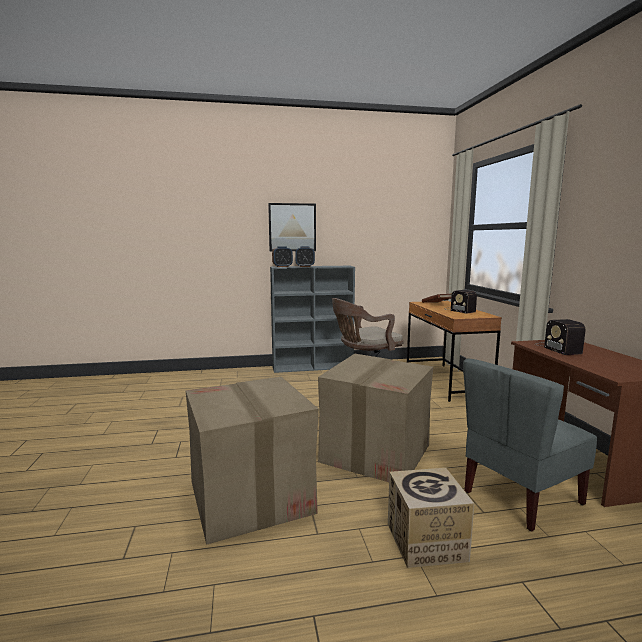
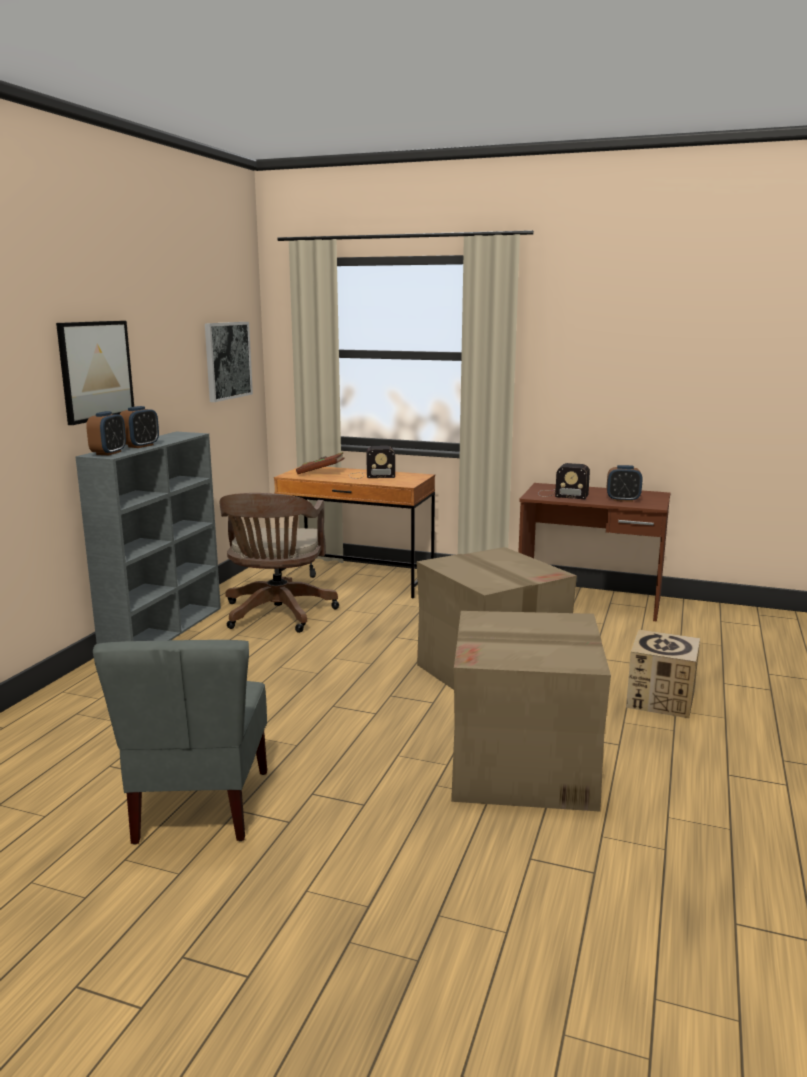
camera: 60 degrees left, 5 degrees up
(407, 231) = (227, 360): none -> picture
(520, 497) = (623, 642): grey chair -> grey chair (200, 807)
(602, 365) = (623, 500): none -> alarm clock

